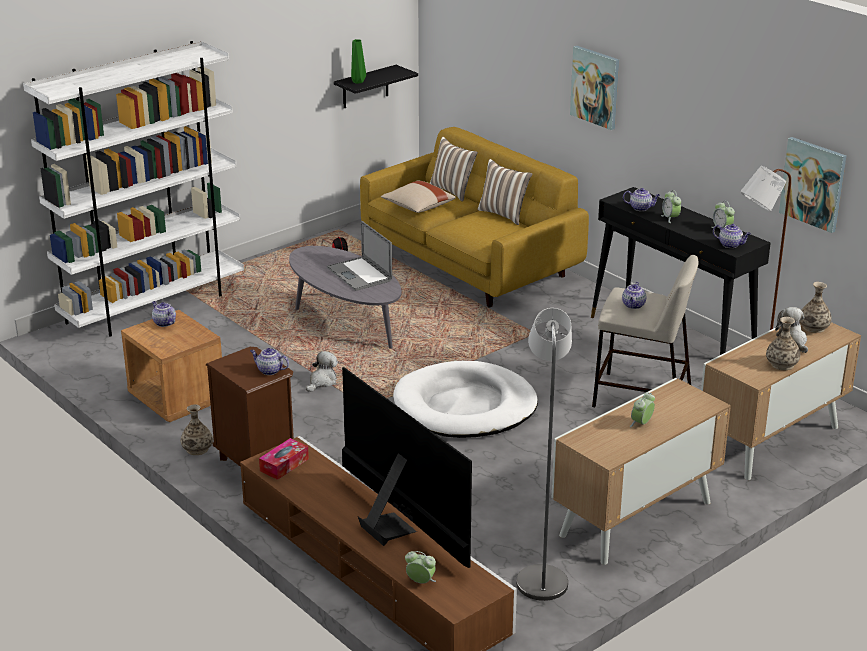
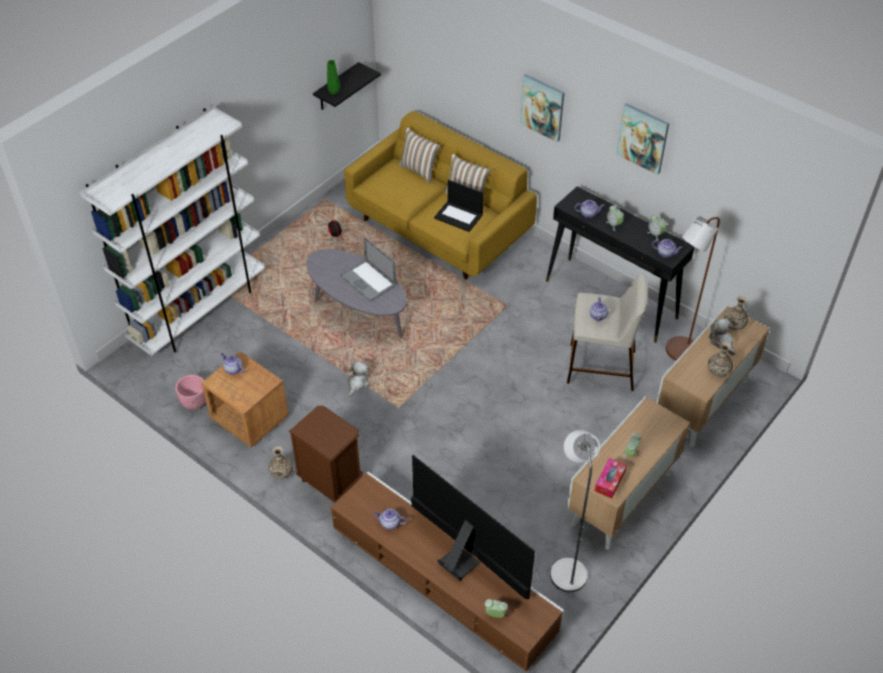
camera: 10 degrees left, 20 degrees up
(115, 380) = (194, 403): none -> pink planter
(269, 370) = (341, 433): teapot -> teapot (389, 523)
(284, 465) = (365, 505): tissue box -> tissue box (610, 481)
(417, 207) = (396, 196): beige pillow -> none
(465, 406) = (472, 396): white dog bed -> none
(488, 228) = (459, 216): none -> laptop
(813, 184) = (732, 212): picture -> picture (643, 138)

